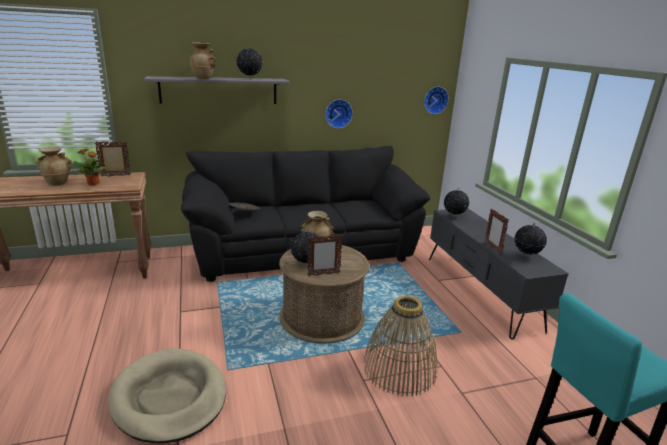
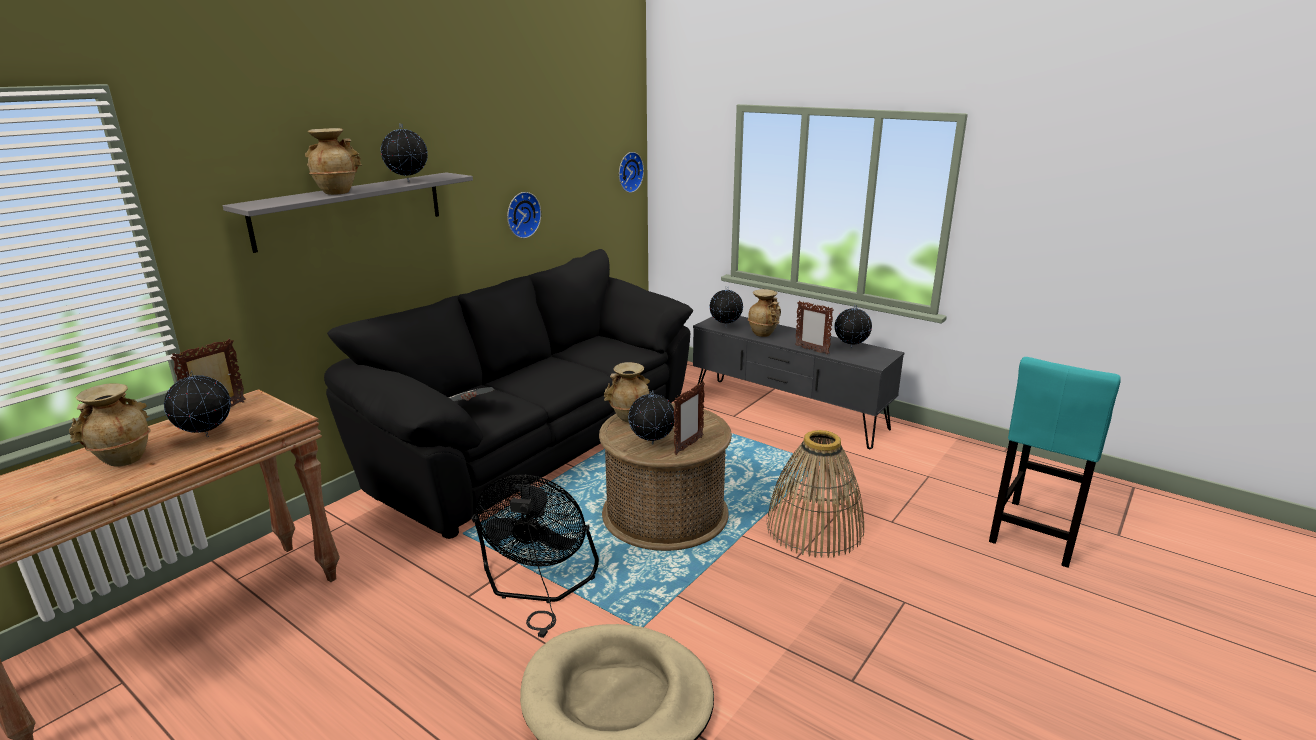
camera: 35 degrees left, 0 degrees up
(93, 184) = (206, 436): potted plant -> globe
(210, 323) = (535, 589): none -> black fan
(474, 228) = (764, 333): none -> beige vase

